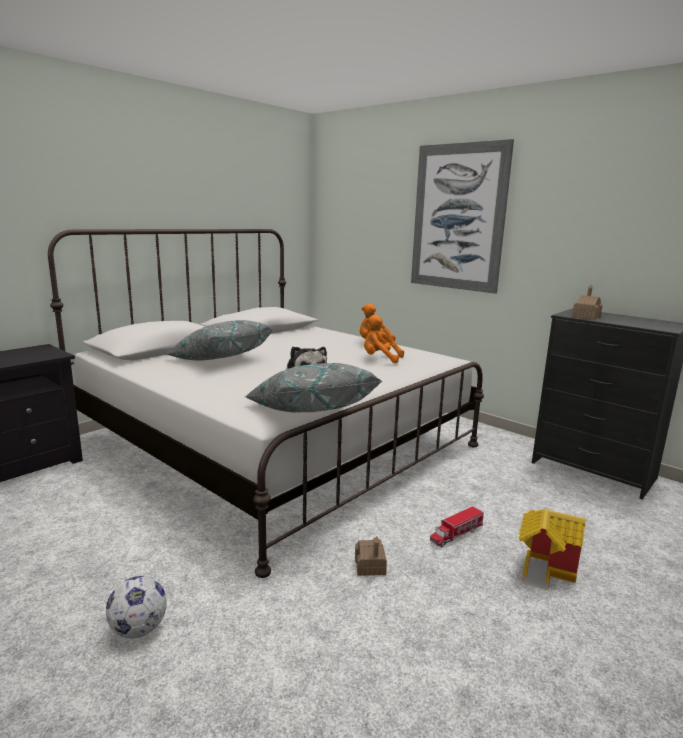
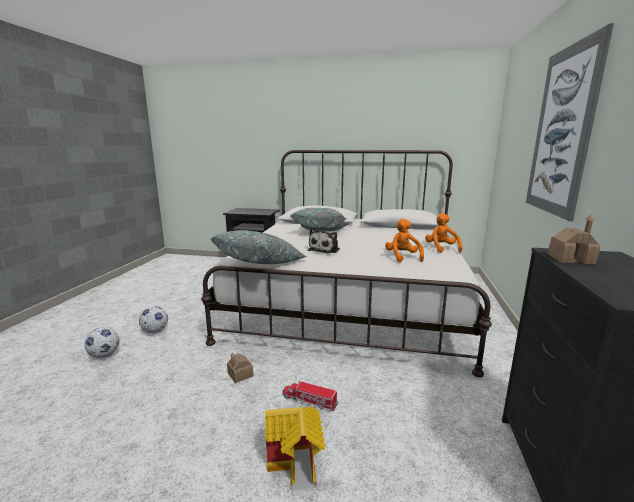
camera: 60 degrees right, 0 degrees up
(156, 717) = (104, 355): none -> football

